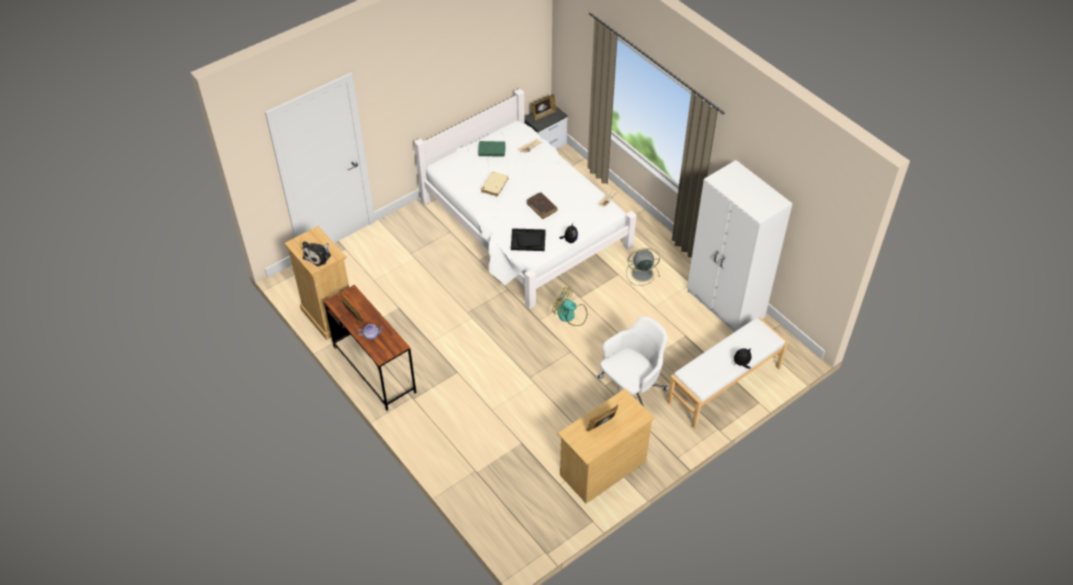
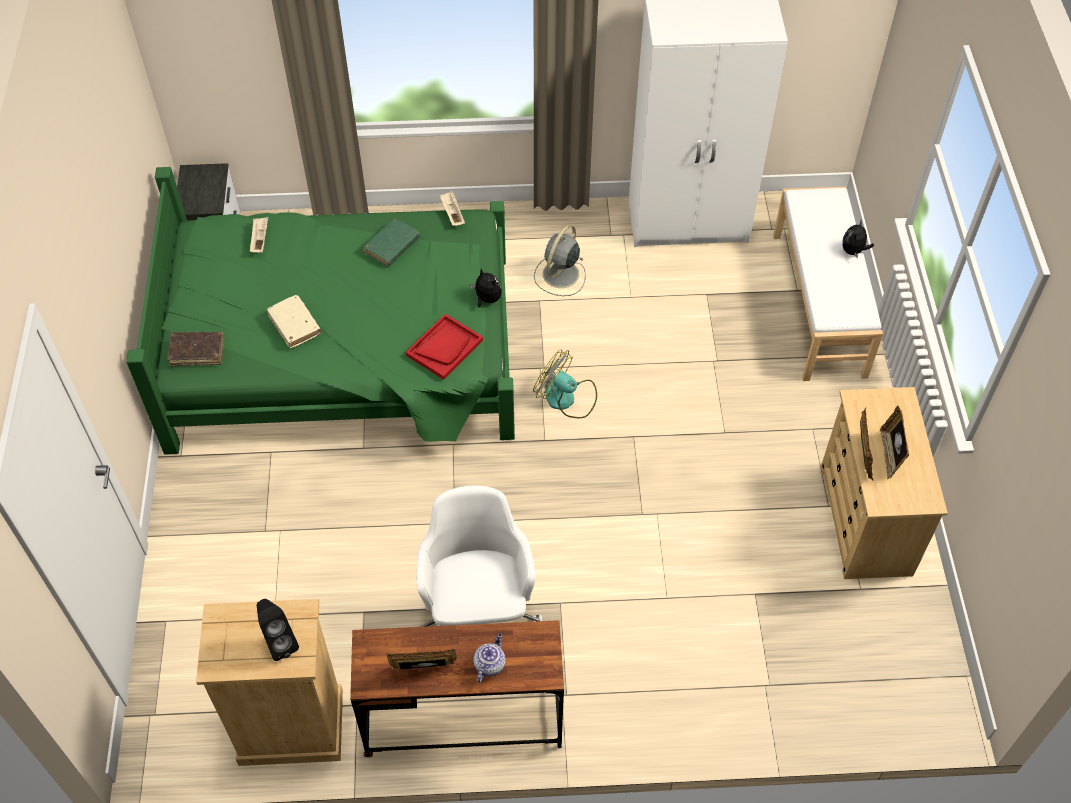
camera: 55 degrees left, 5 degrees up
(318, 256) = (279, 642): plush toy -> black speaker
(492, 151) = (217, 287): green book -> green book (392, 246)
(524, 224) = (346, 351): white bed -> green bed
(528, 240) = (444, 347): black tray -> red tray
(541, 207) = (394, 294): brown book -> brown book (197, 352)
(543, 114) = (196, 188): picture frame -> picture frame (862, 456)
(570, 315) = (566, 398): fan -> fan turned 60 degrees clockwise
(631, 390) = (754, 408): white office chair -> white office chair (478, 612)

